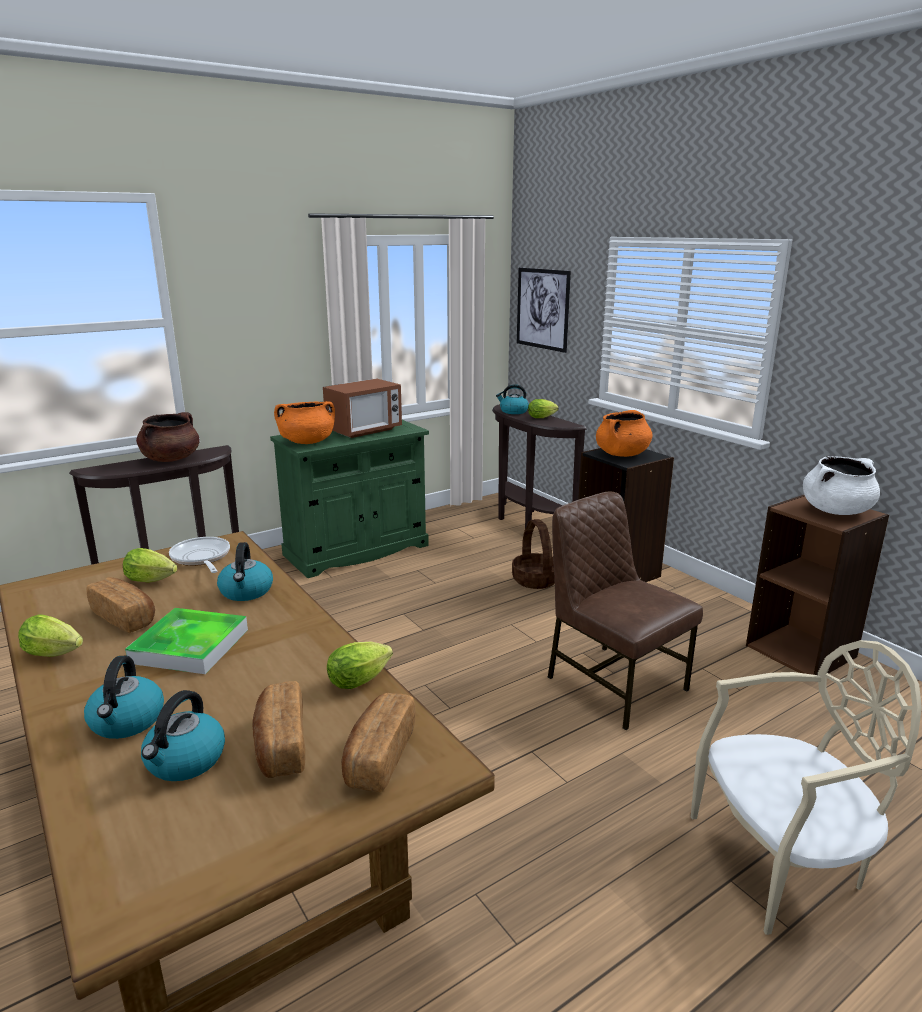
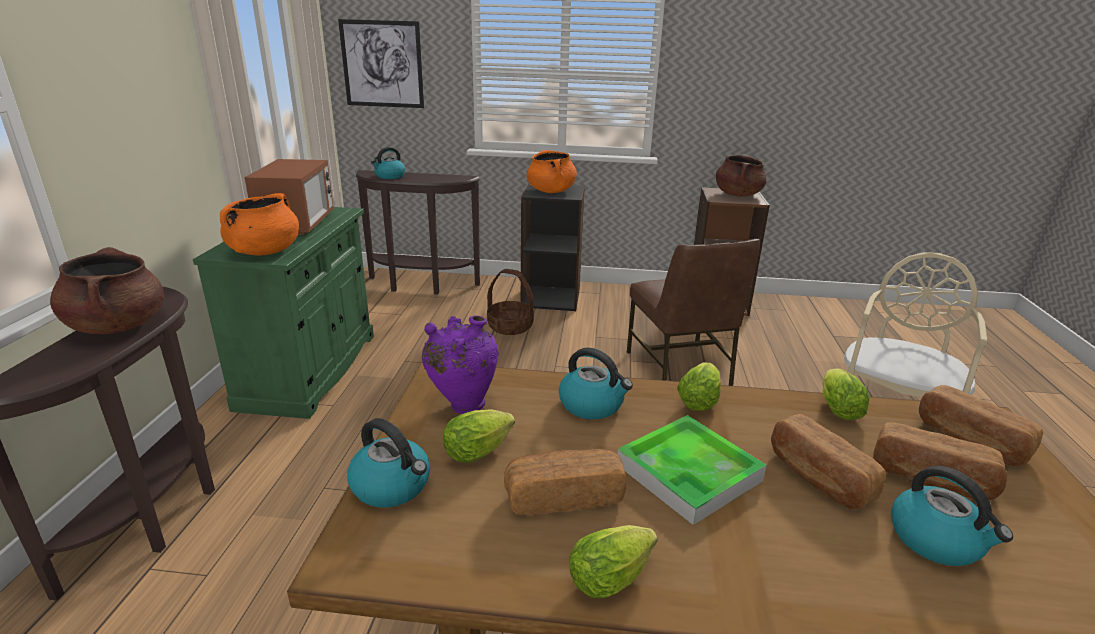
camera: 50 degrees left, 5 degrees up
(127, 721) = (834, 558): kettle -> kettle (392, 486)
(201, 558) = (462, 404): frying pan -> purple vase
(231, 694) = (817, 478): none -> bread
(543, 417) = (428, 176): lettuce -> lettuce (699, 400)
(614, 683) = (679, 369): brown chair -> brown chair turned 105 degrees counterclockwise
(836, 511) = (737, 194): white cooking pot -> brown cooking pot

